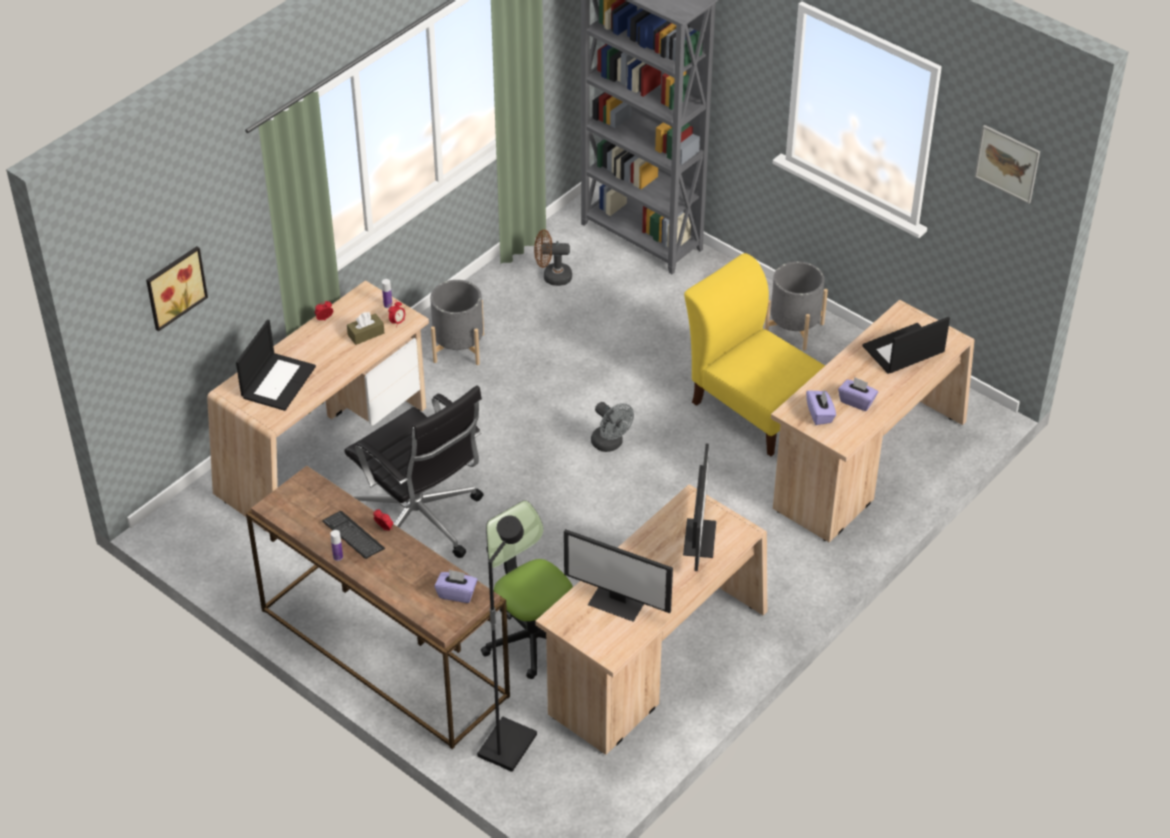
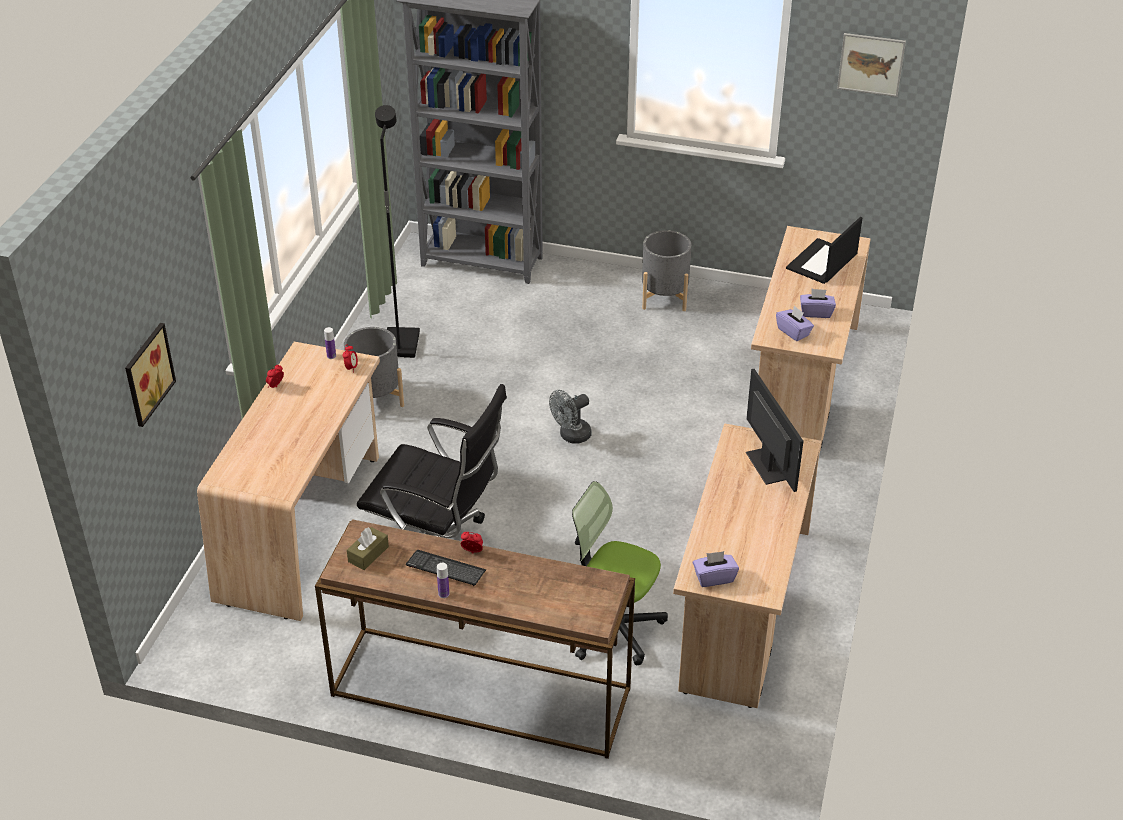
camera: 25 degrees left, 5 degrees down
(278, 381) = (265, 454): laptop -> none
(366, 334) = (326, 387): brown tissue box -> brown tissue box (368, 554)
(456, 593) = (587, 587): purple tissue box -> purple tissue box (714, 577)
(506, 745) = (657, 735): black floor lamp -> black floor lamp (400, 344)
(552, 277) = (423, 315): brown fan -> none
(610, 444) = (571, 436): grey fan -> grey fan turned 120 degrees clockwise
(618, 602) = (738, 545): monitor -> none
(754, 406) = (674, 367): yellow chair -> none

